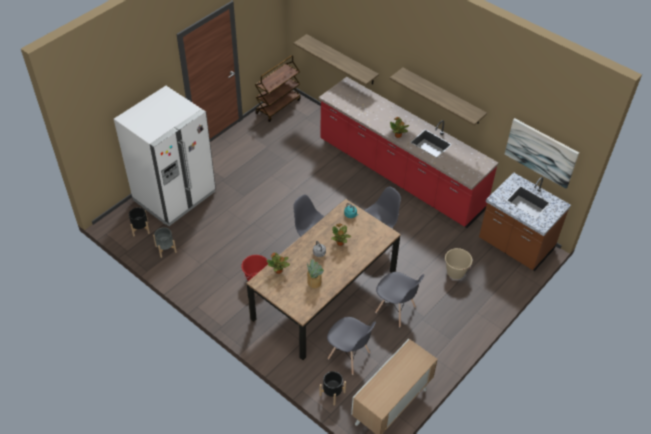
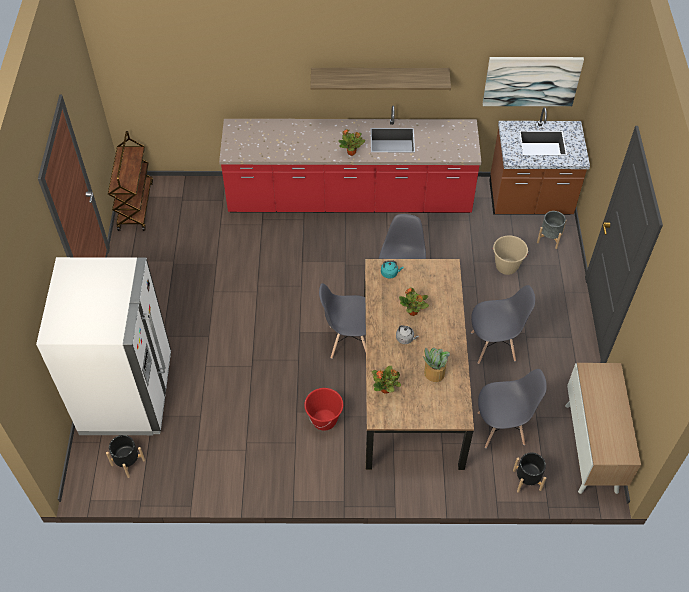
camera: 40 degrees left, 5 degrees up
(166, 249) = (185, 463): grey planter -> grey planter (549, 238)
(341, 60) = (208, 101): shelf -> none

